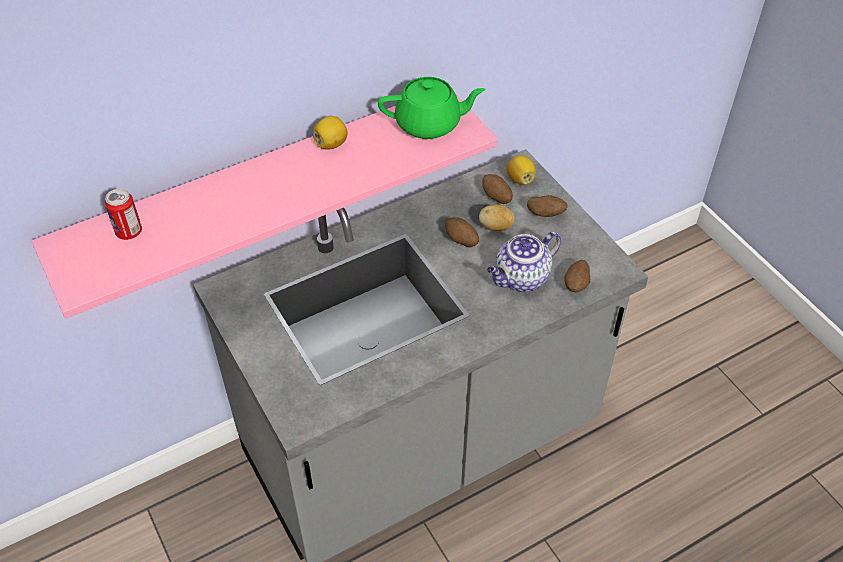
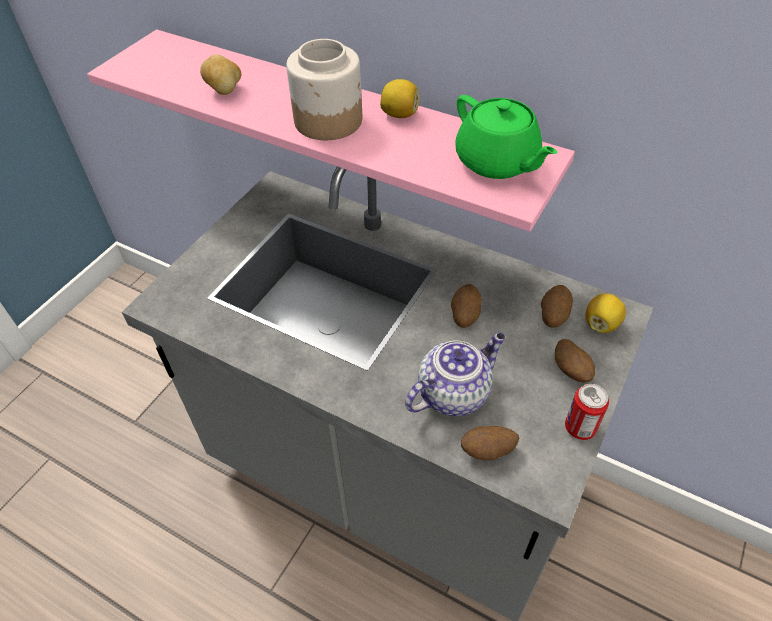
camera: 60 degrees right, 0 degrees up
(129, 232) = (194, 63): can -> can (580, 428)
(302, 183) = (329, 120): none -> jar
(495, 227) = (509, 335): potato -> potato (225, 90)
(521, 279) = (454, 392): teapot -> teapot turned 120 degrees clockwise

